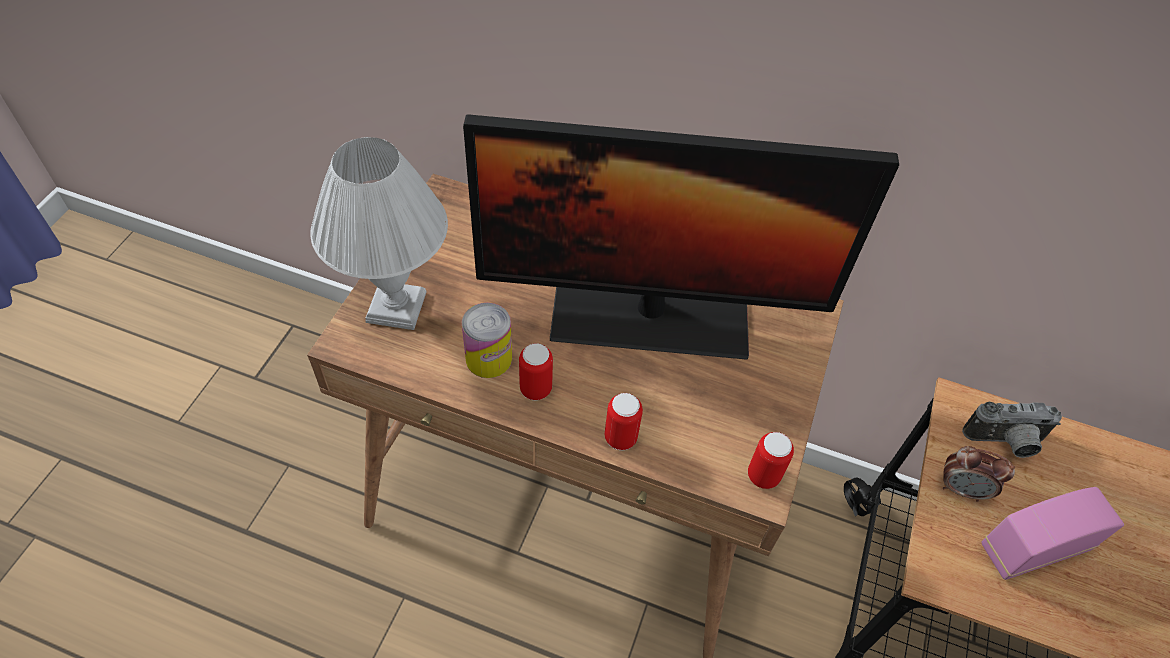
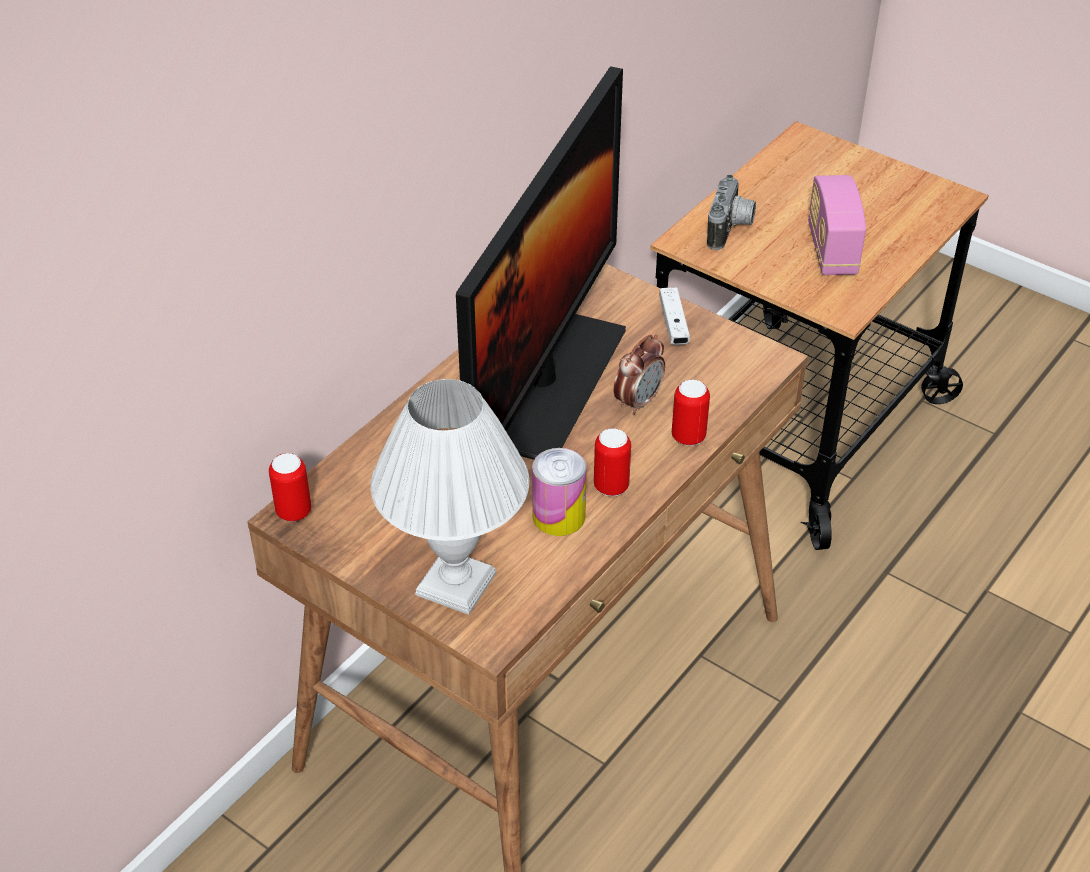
camera: 70 degrees left, 10 degrees down
(763, 475) = (755, 354): can -> can (294, 512)
(775, 396) = (673, 324): none -> white game controller
(961, 489) = (768, 269): alarm clock -> alarm clock (638, 402)

